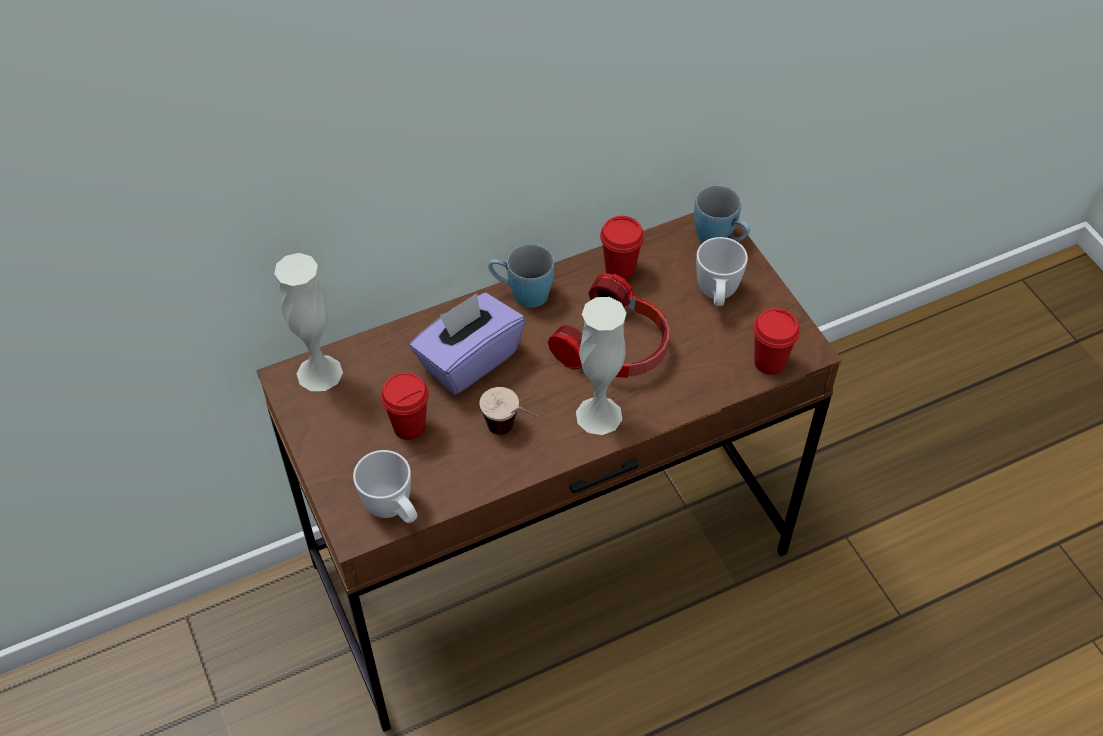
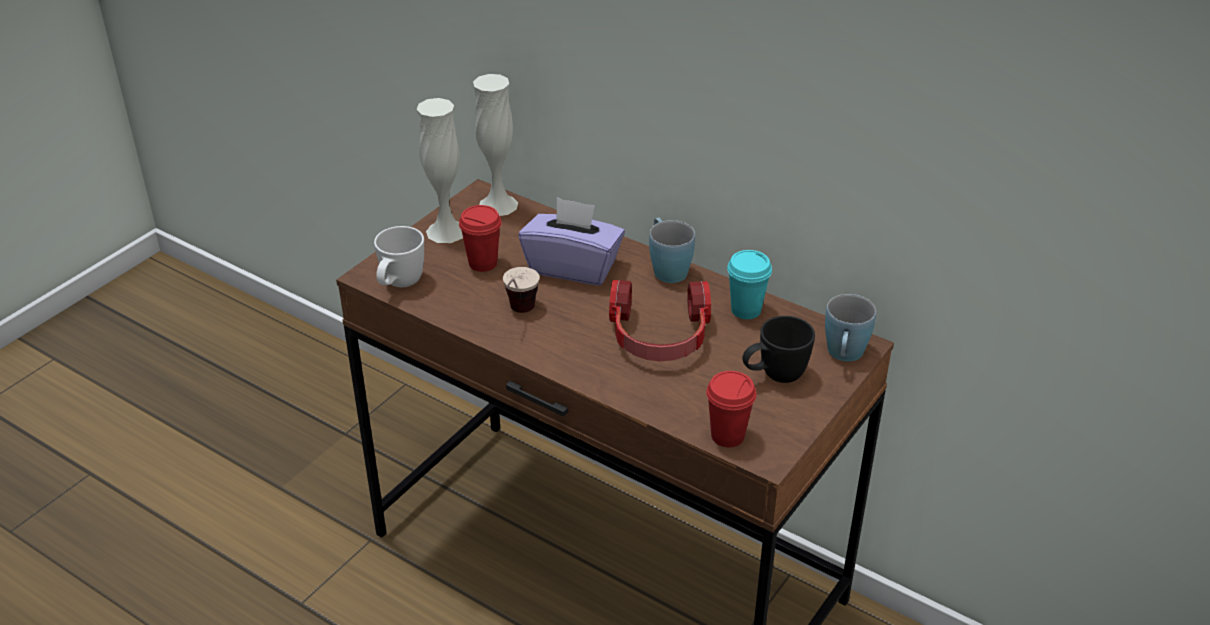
camera: 60 degrees right, 15 degrees down
(599, 415) = (576, 354): white vase -> white vase (446, 231)
(620, 270) = (746, 310): red cup -> turquoise cup
(717, 296) = (774, 376): white mug -> black mug

